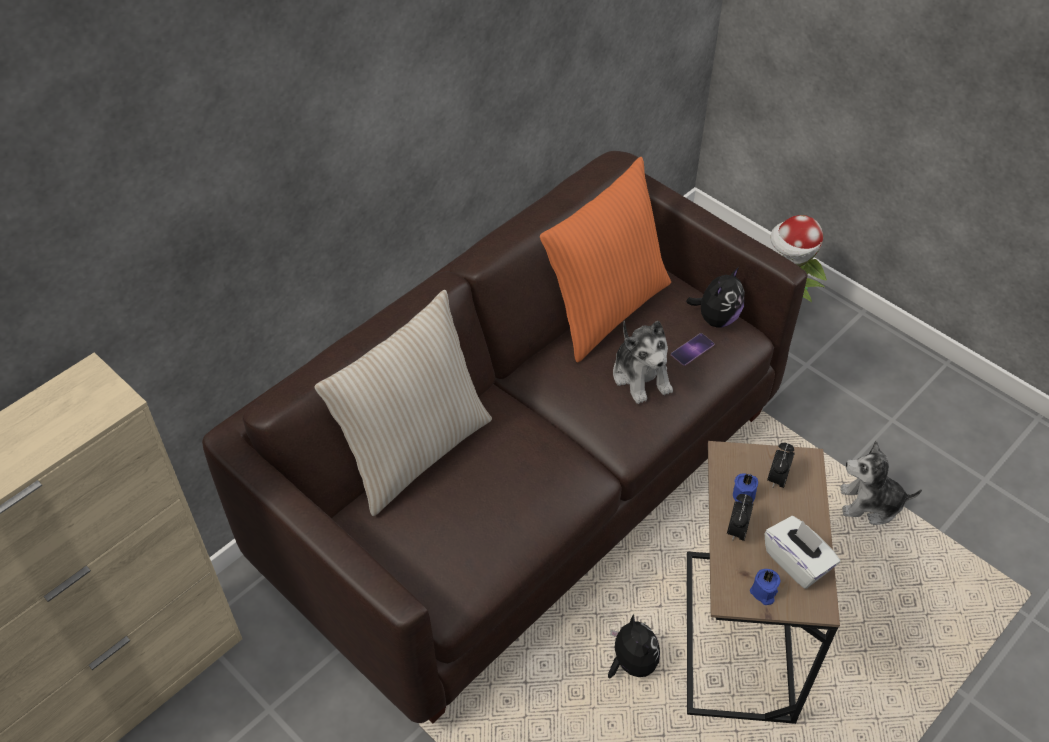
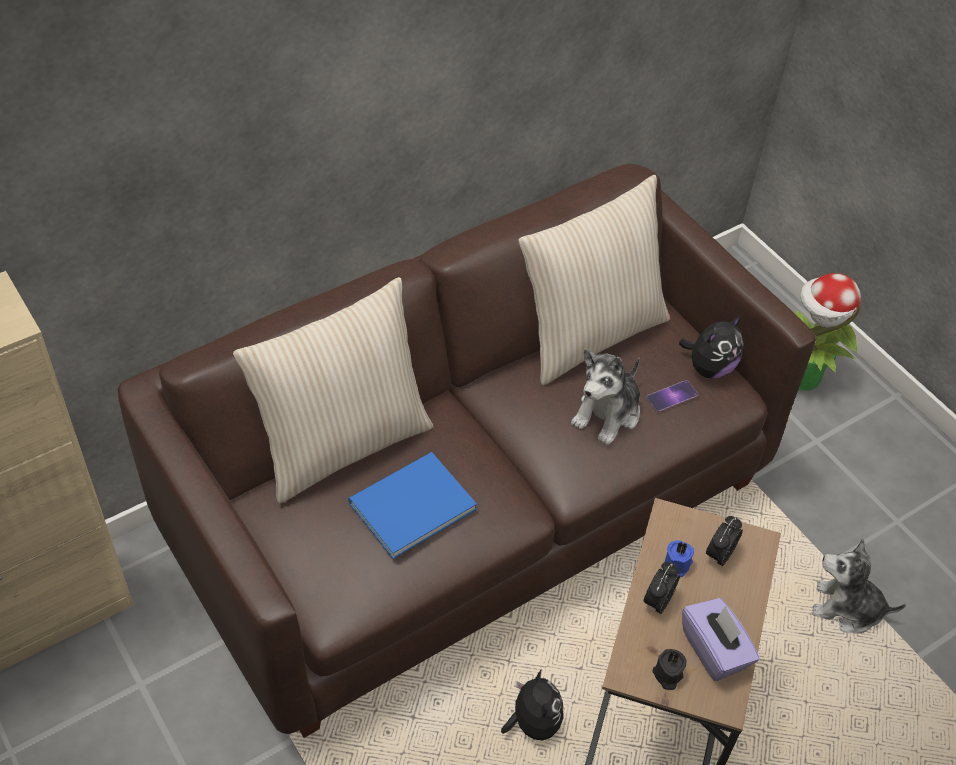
camera: 10 degrees right, 0 degrees up
(490, 493) = (408, 505): none -> blue book
(605, 309) = (589, 334): orange pillow -> beige pillow
(641, 376) = (607, 414): plush toy -> plush toy turned 45 degrees clockwise
(763, 593) = (667, 675): blue candle -> black candle
(797, 562) = (715, 650): white tissue box -> purple tissue box

